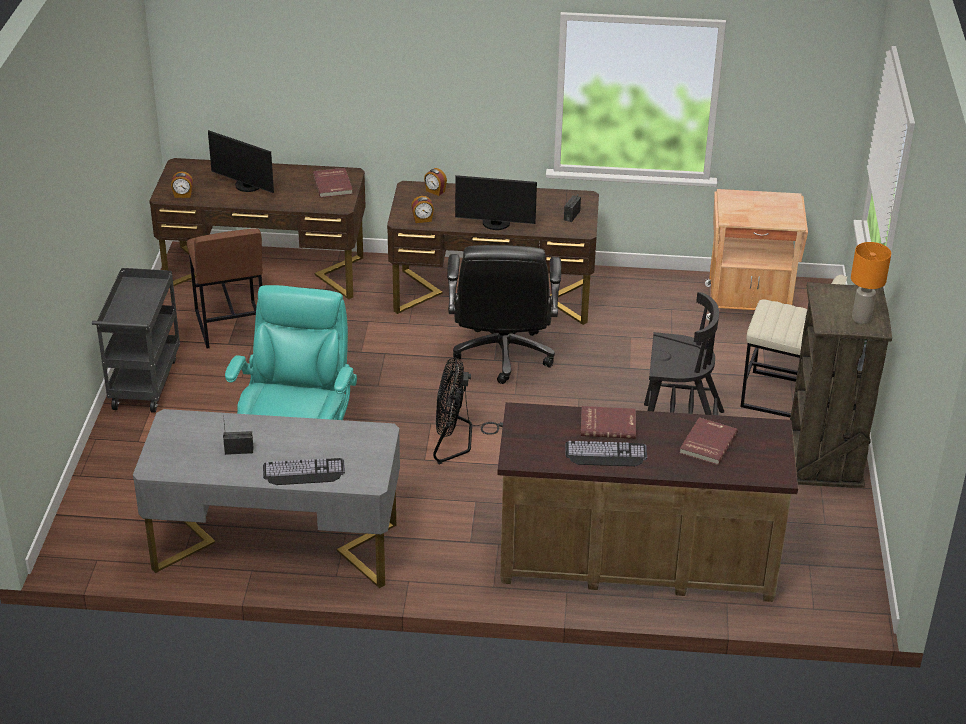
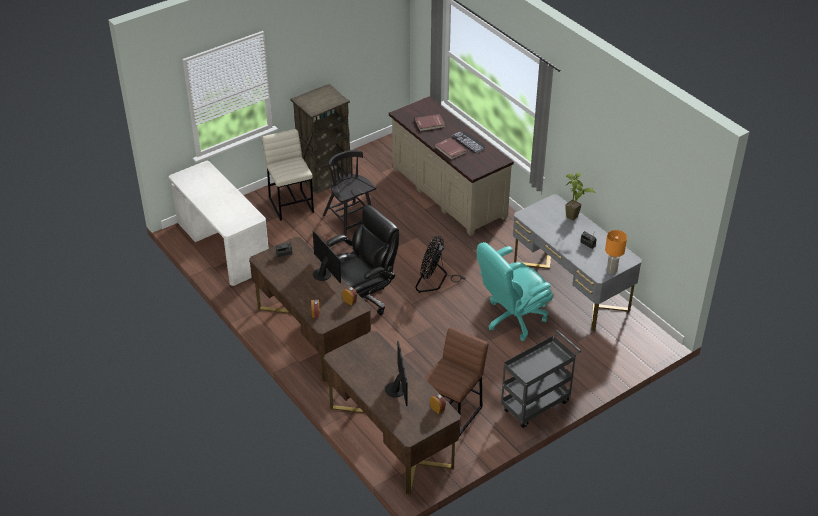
camera: 130 degrees left, 5 degrees up
(303, 473) = (574, 219): keyboard -> potted plant
(333, 184) = (354, 356): red book -> none
(458, 436) = (436, 279): black fan -> black fan turned 150 degrees clockwise
(748, 305) = (222, 246): brown cart -> white desk
(860, 319) = (324, 94): orange table lamp -> orange table lamp (612, 270)

